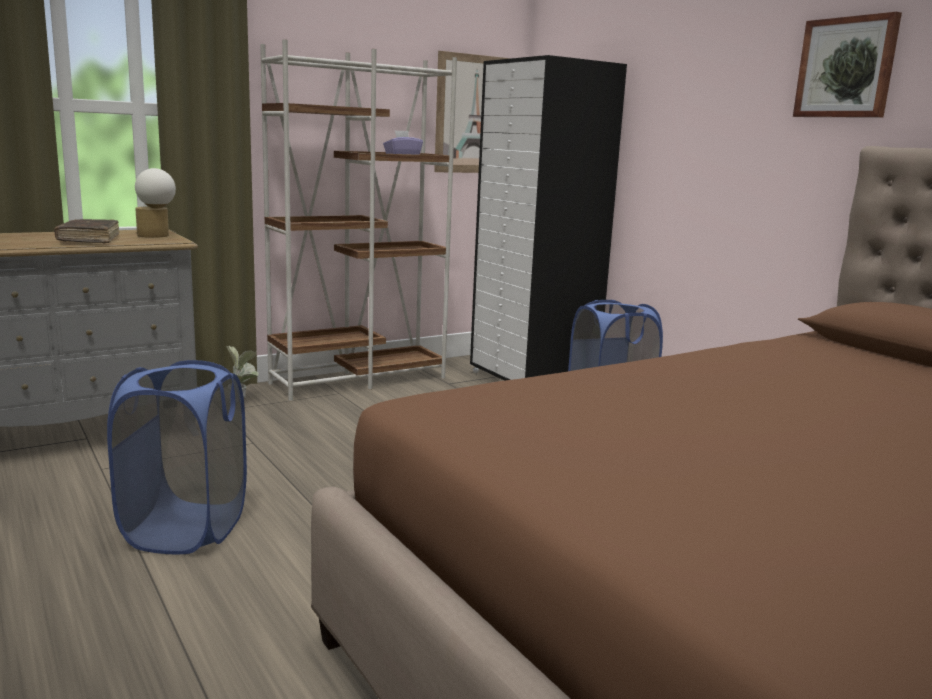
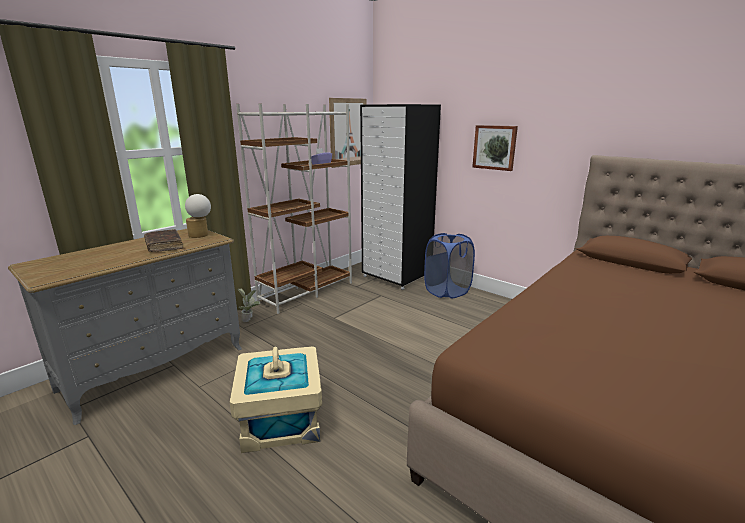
camera: 15 degrees left, 5 degrees up
(186, 529) = (282, 420): blue laundry basket -> beige storage box
(846, 68) = (576, 113): picture -> picture (495, 147)

